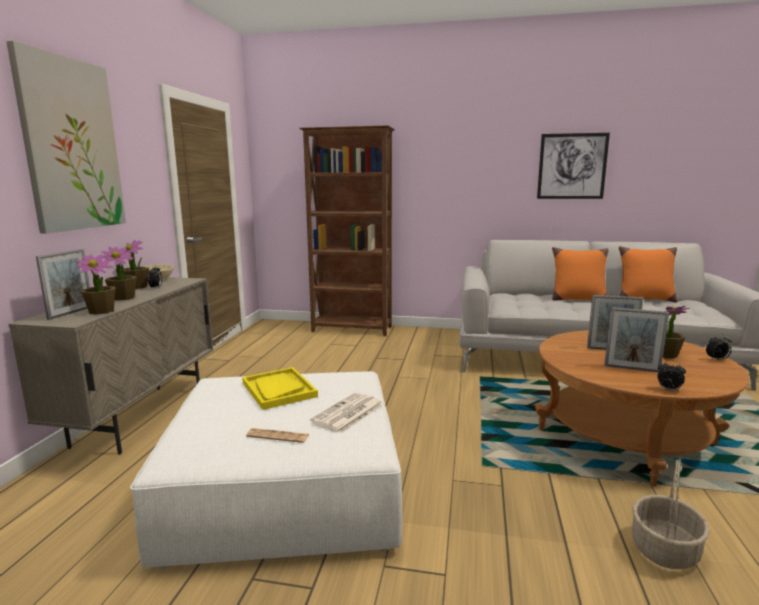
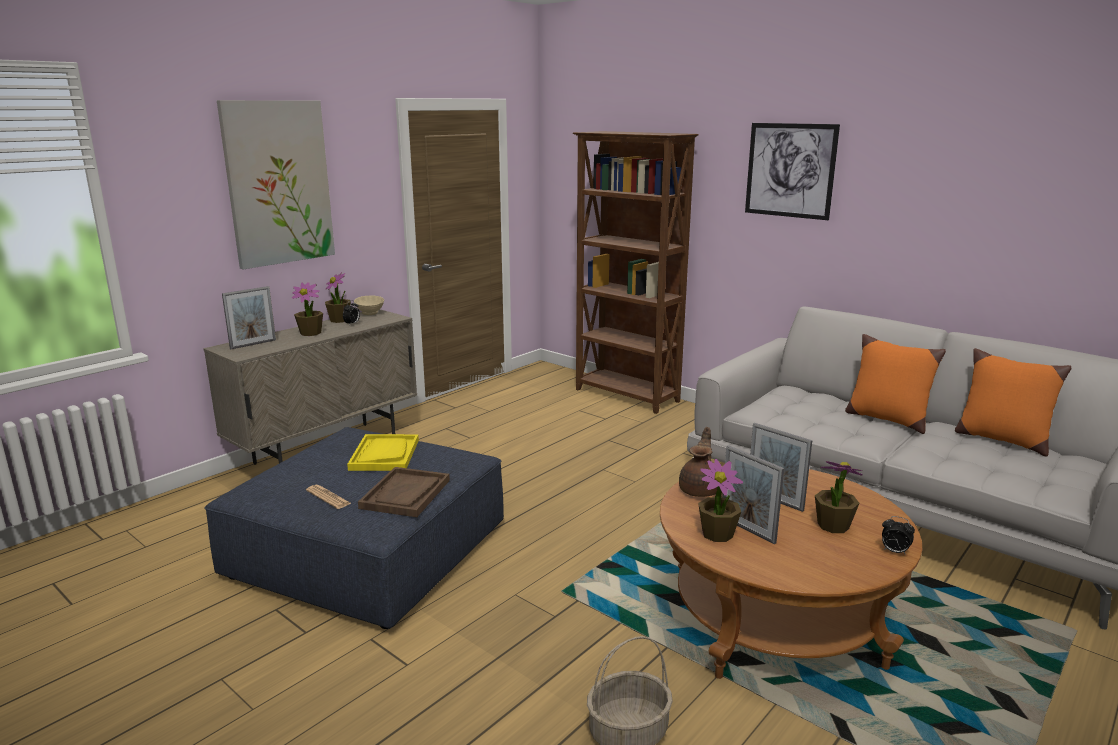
camera: 30 degrees right, 5 degrees up
(102, 311) = (275, 347): potted plant -> potted plant (717, 534)
(285, 489) = (368, 551): white ottoman -> blue ottoman
(348, 414) = (405, 494): newspaper -> brown tray
(562, 354) = (700, 490): none -> brown teapot
(572, 166) = (949, 206): picture -> picture (790, 170)
(668, 390) = (735, 566): alarm clock -> none

